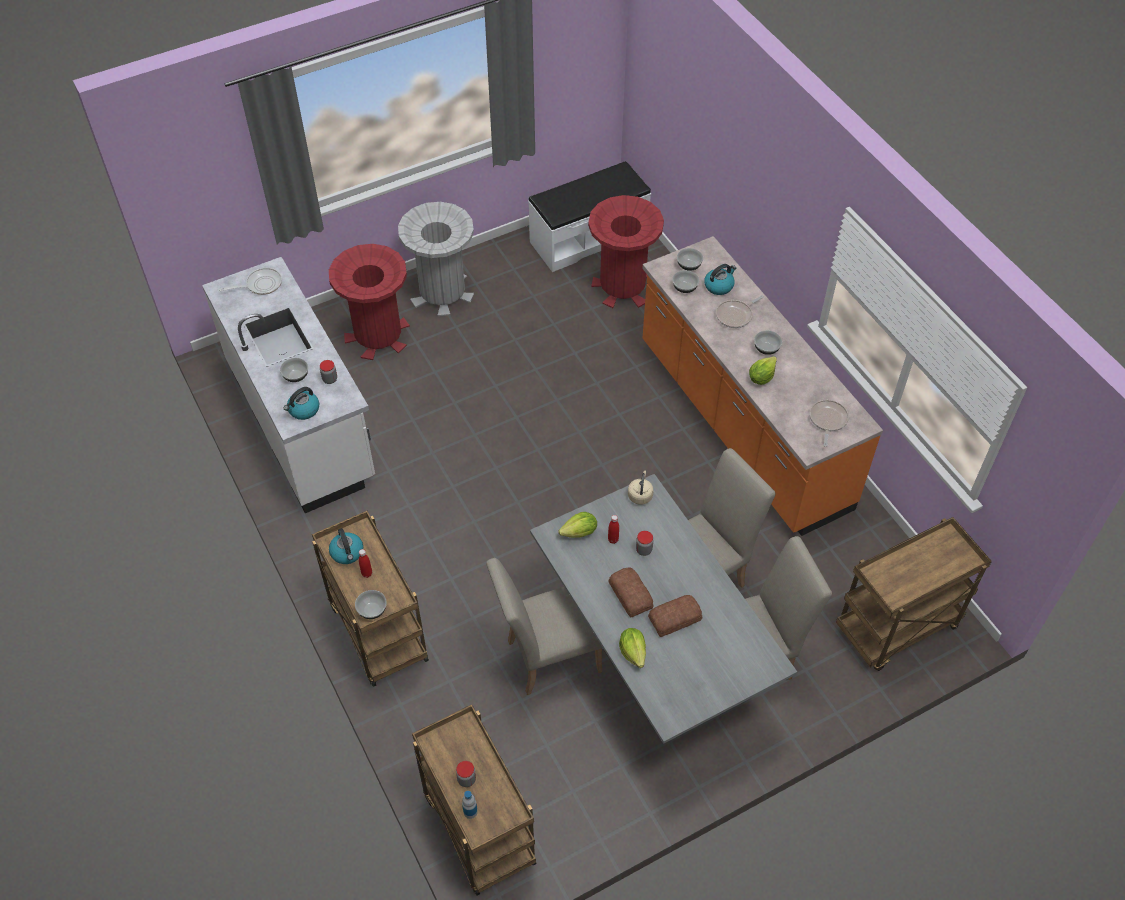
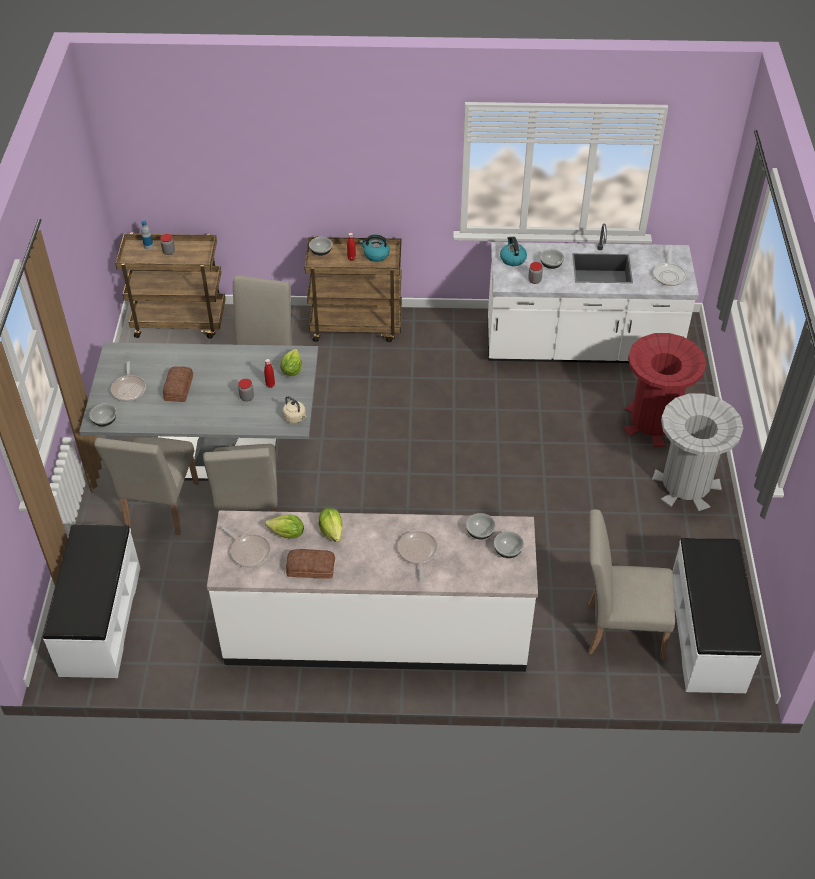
camera: 120 degrees right, 5 degrees down
(622, 286) = (617, 629): red trash can -> beige chair
(631, 594) = (218, 374): bread -> bread (311, 568)
(633, 652) = (175, 355): lettuce -> lettuce (287, 534)
(710, 664) = (129, 389): none -> frying pan
(719, 286) = (464, 560): kettle -> none
(741, 426) = (376, 631): orange counter -> white counter
(766, 349) = (361, 553): bowl -> bowl (104, 421)
(896, 629) = (99, 620): brown cart -> white bench

